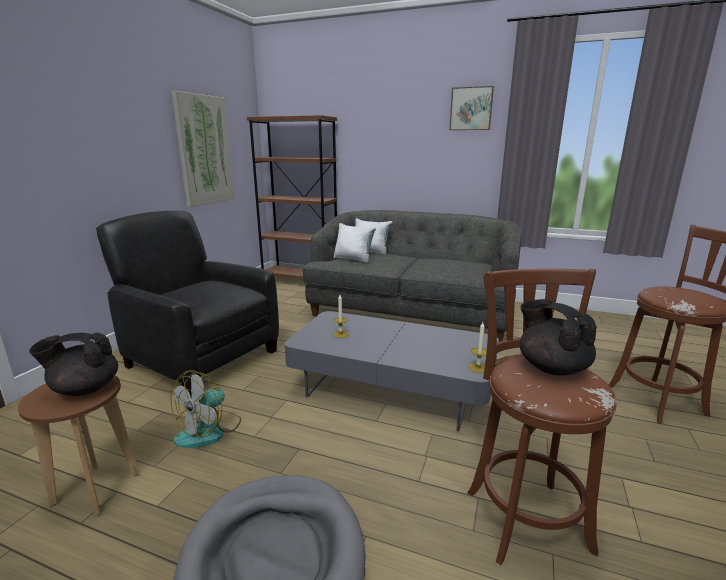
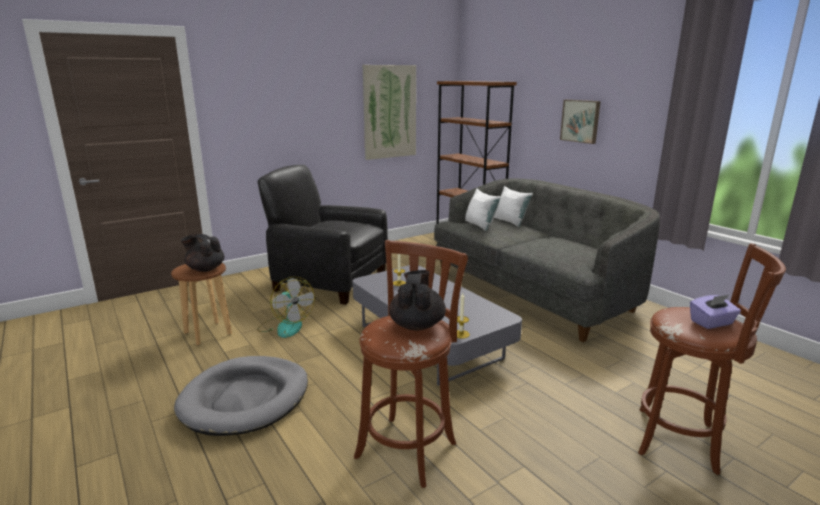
camera: 35 degrees right, 0 degrees up
(202, 358) = (329, 281): black armchair -> black armchair turned 45 degrees counterclockwise
(209, 431) = (286, 326): fan -> fan turned 105 degrees counterclockwise
(471, 109) = (641, 77): picture -> picture (580, 121)
(692, 294) = (712, 323): none -> purple tissue box

